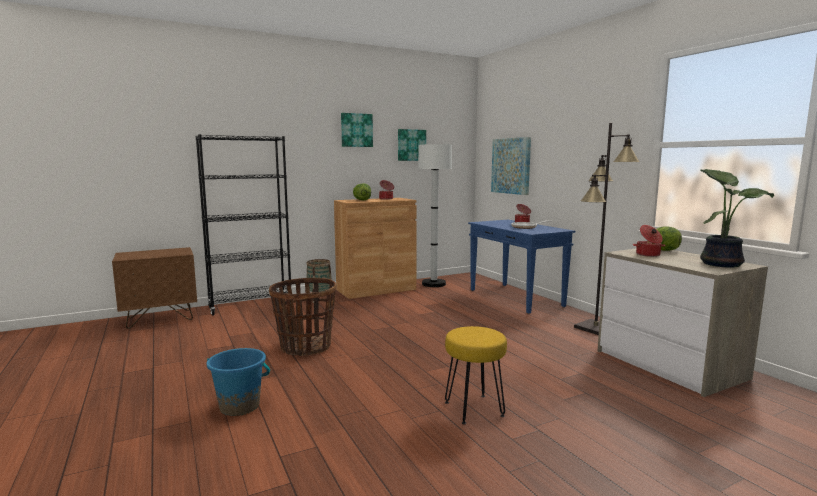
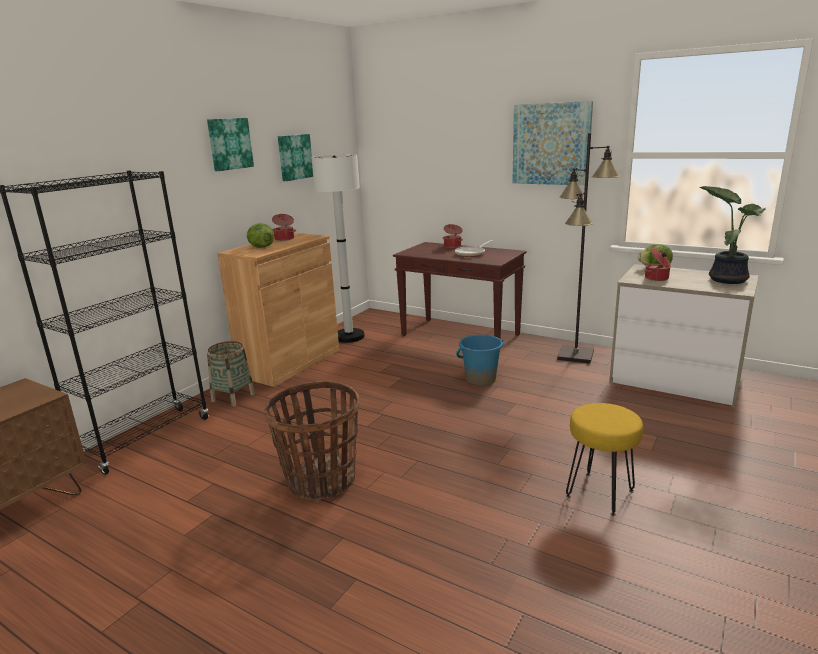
camera: 30 degrees left, 10 degrees up
(240, 406) = (362, 603): blue bucket -> blue bucket (480, 379)
(511, 166) = (422, 175): picture -> picture (551, 144)
(516, 298) = (461, 335): blue console table -> brown console table

